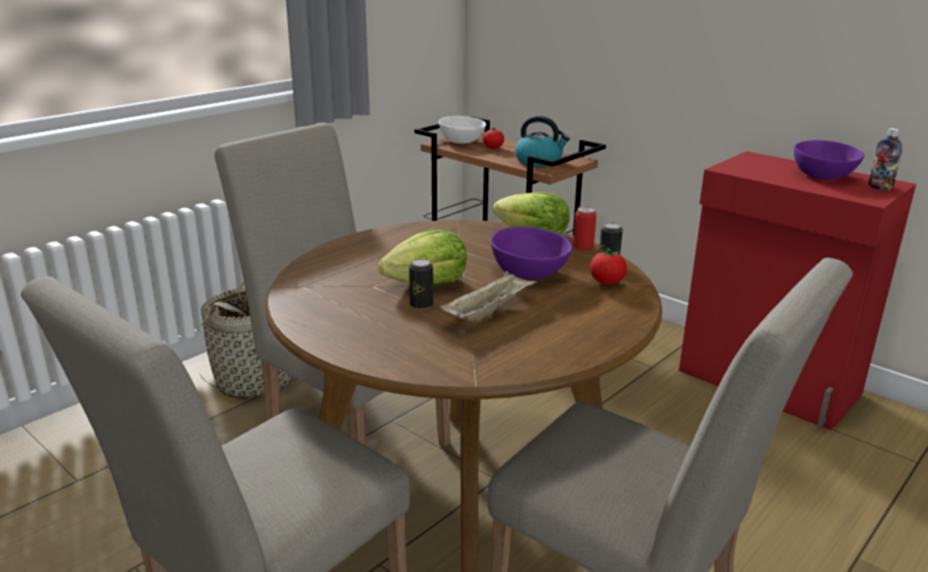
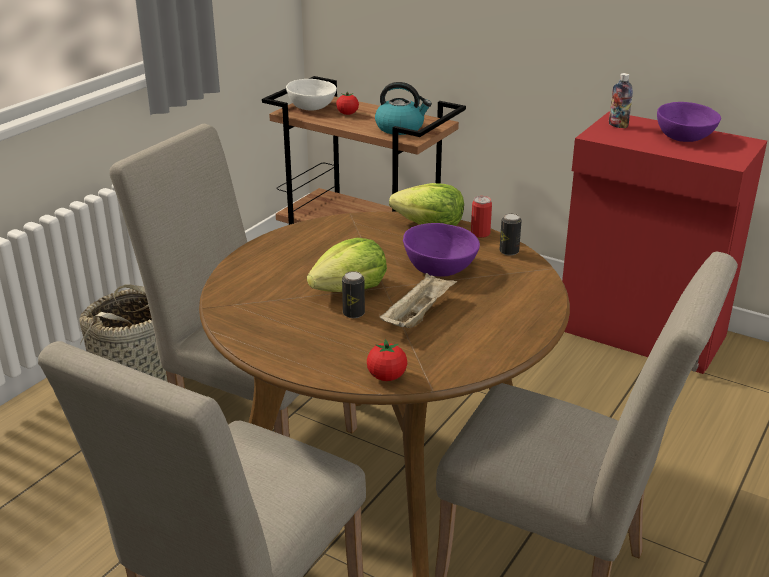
camera: 10 degrees left, 5 degrees up
(607, 282) = (513, 272): tomato -> tomato (386, 377)
(879, 188) = (736, 148): bottle -> bottle (618, 125)

